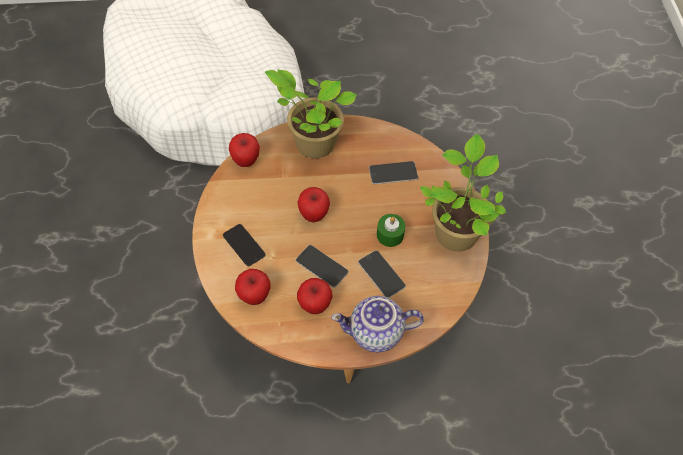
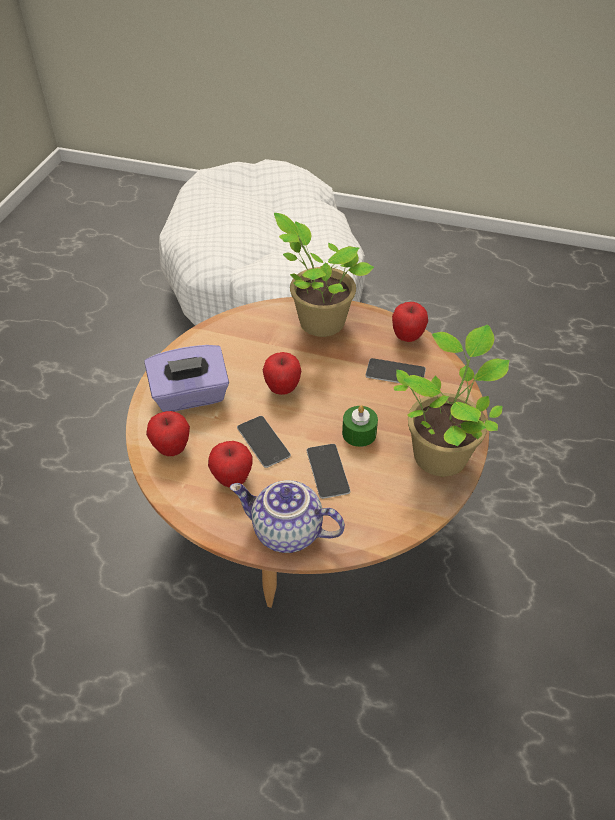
camera: 25 degrees right, 10 degrees down
(244, 245) = (190, 396): phone -> purple tissue box
(245, 161) = (239, 319): apple -> apple (407, 337)

